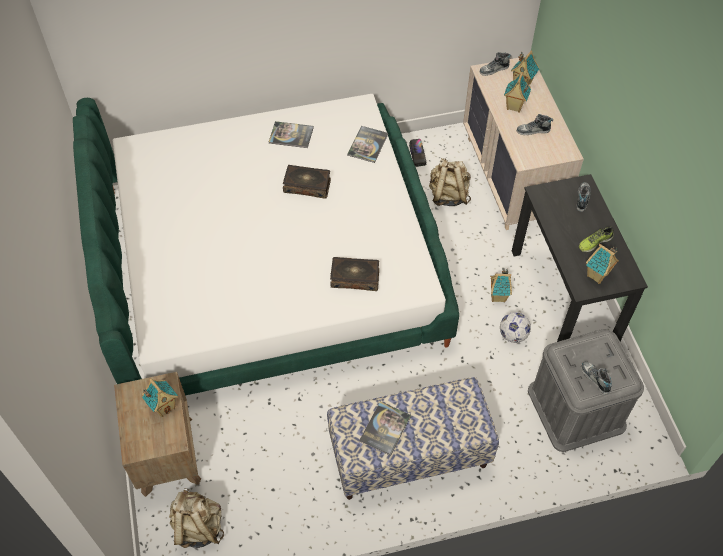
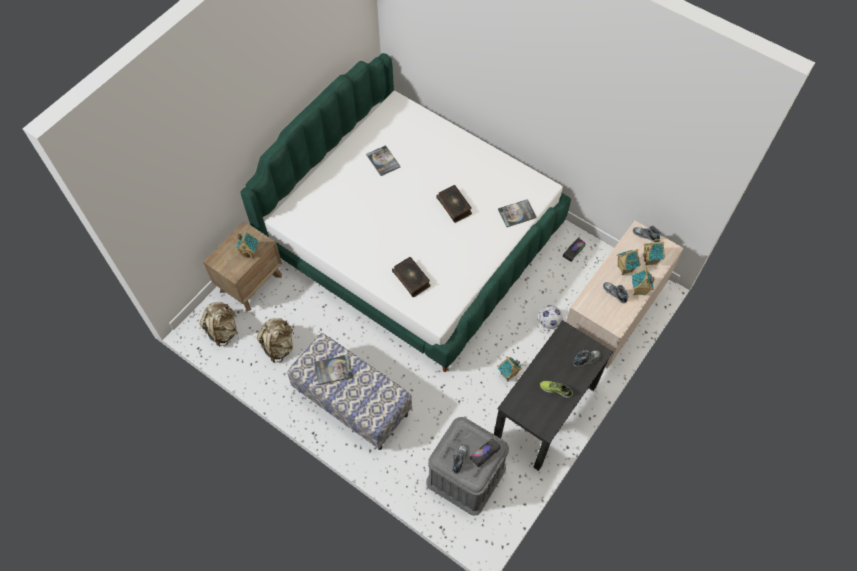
camera: 50 degrees right, 5 degrees up
(291, 135) = (484, 170): book -> book (383, 161)
(448, 195) = (559, 291): beige backpack -> beige backpack (279, 346)
(513, 335) = (487, 403): football -> football (549, 322)
(597, 276) = (529, 408): toy house -> toy house (638, 290)
(606, 353) = (485, 454): none -> toy truck

